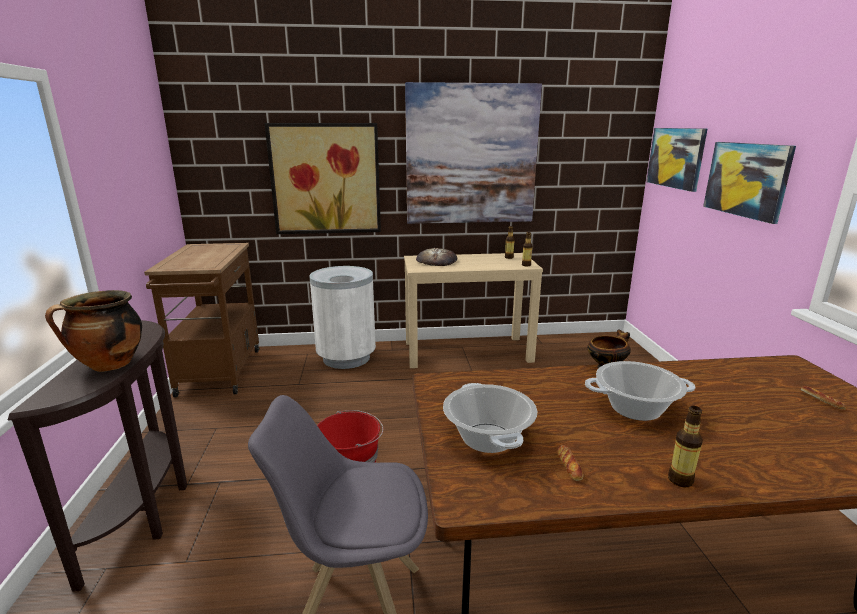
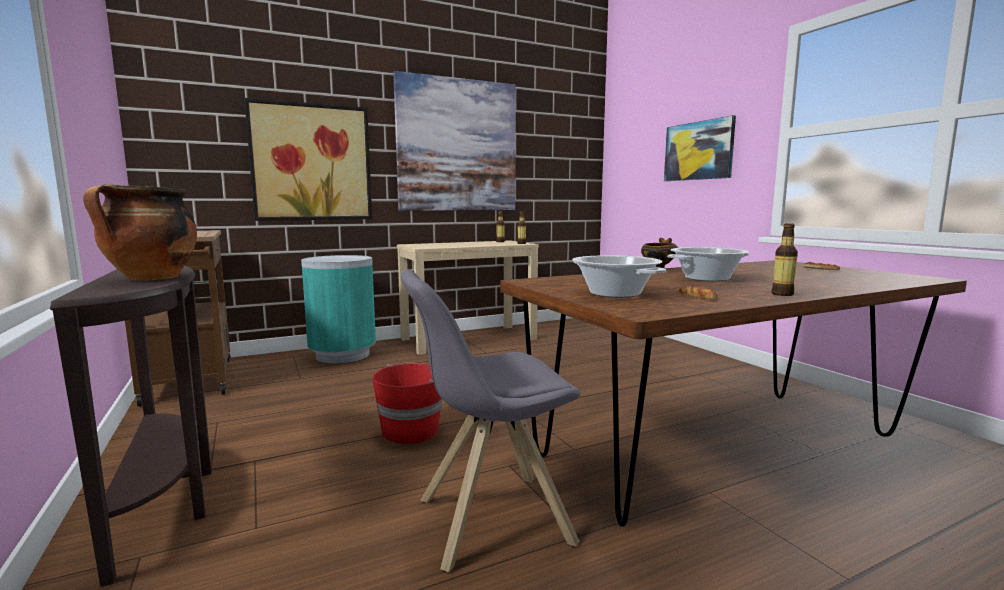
camera: 20 degrees left, 10 degrees down
(346, 358) = (342, 355): white trash can -> turquoise trash can
(436, 261) = (434, 244): bread -> none
(676, 157) = (630, 149): picture -> none

